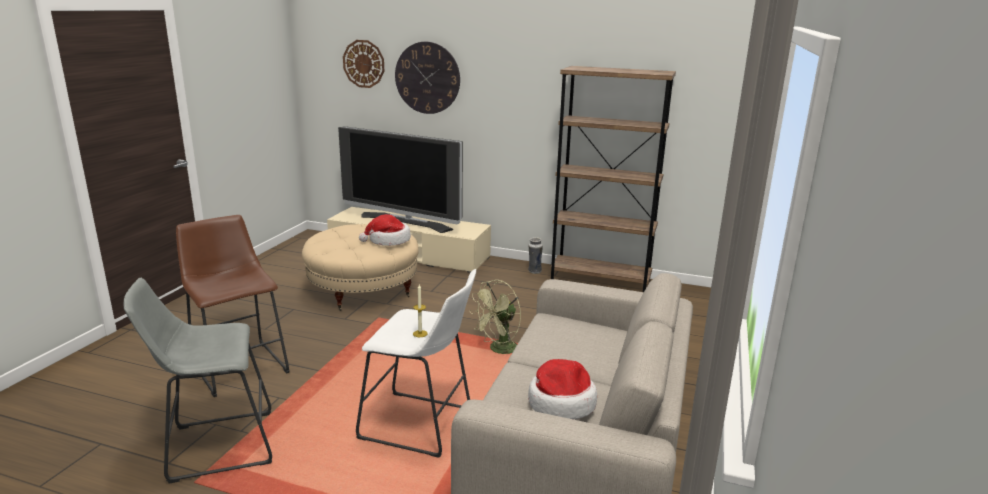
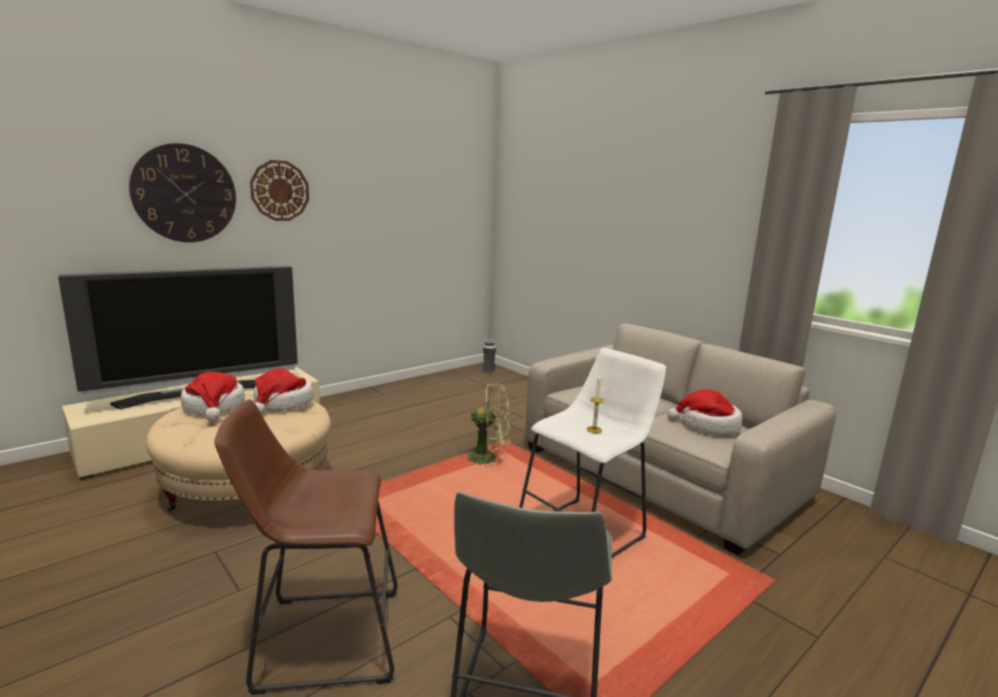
camera: 60 degrees left, 5 degrees down
(361, 229) = (214, 407): none -> hat
(364, 64) = (62, 175): wall clock -> wall clock (280, 190)
(499, 350) = (488, 458): green fan -> green fan turned 75 degrees counterclockwise
(534, 271) = (363, 398): vase -> vase (488, 371)
(600, 280) = (421, 384): brown bookcase -> none

